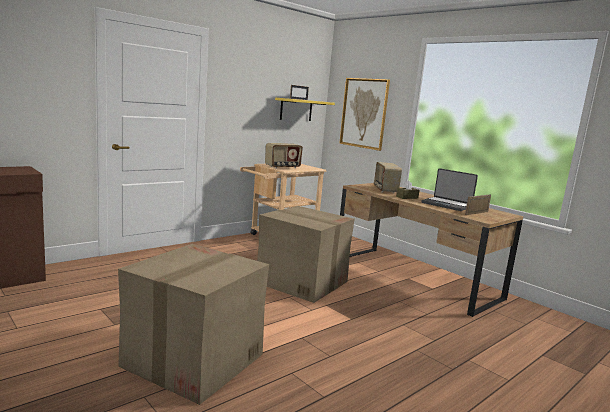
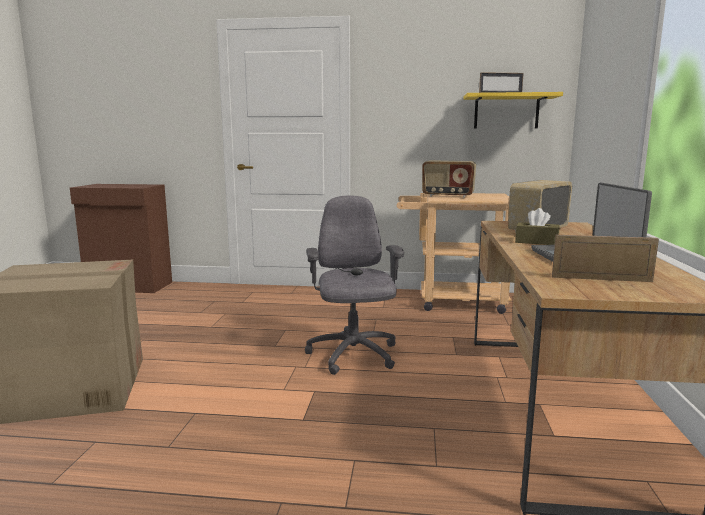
camera: 50 degrees right, 0 degrees up
(301, 282) = (353, 355): cardboard box -> grey office chair
(364, 113) = (602, 101): picture -> none

